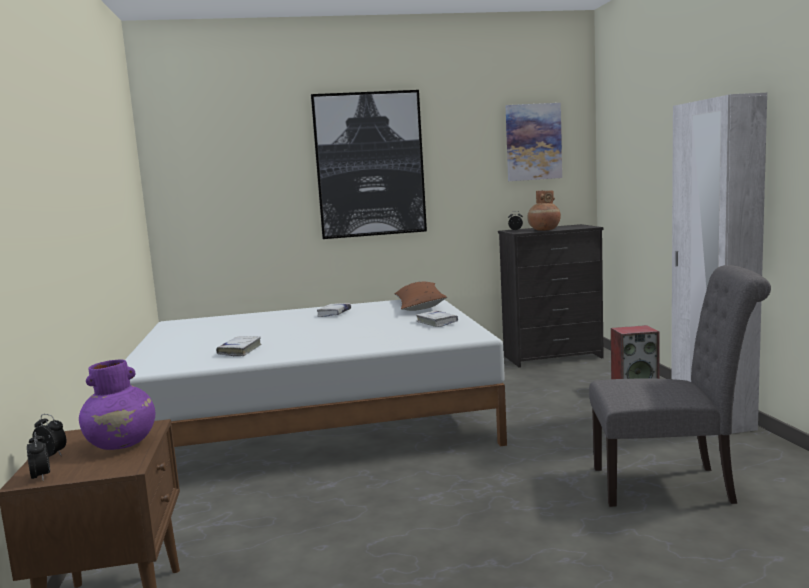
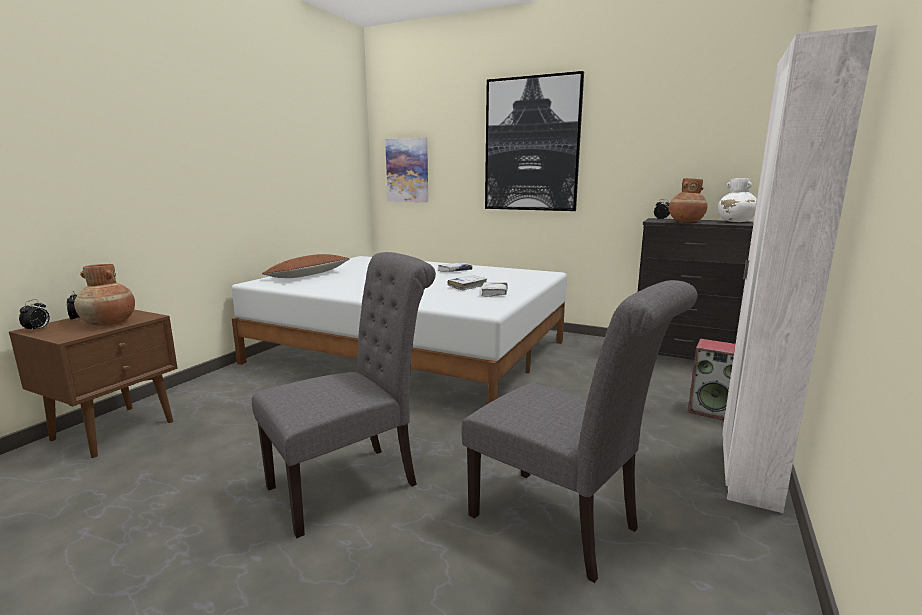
camera: 35 degrees right, 5 degrees up
(122, 444) = (109, 323): purple vase -> brown vase
(240, 351) = (331, 283): white book -> white book (467, 286)
(419, 306) = (525, 277): brown pillow -> brown pillow (308, 275)
(489, 528) = (352, 483): none -> grey chair
(533, 142) = (706, 125): picture -> picture (407, 170)
(574, 225) = (735, 221): none -> white vase

